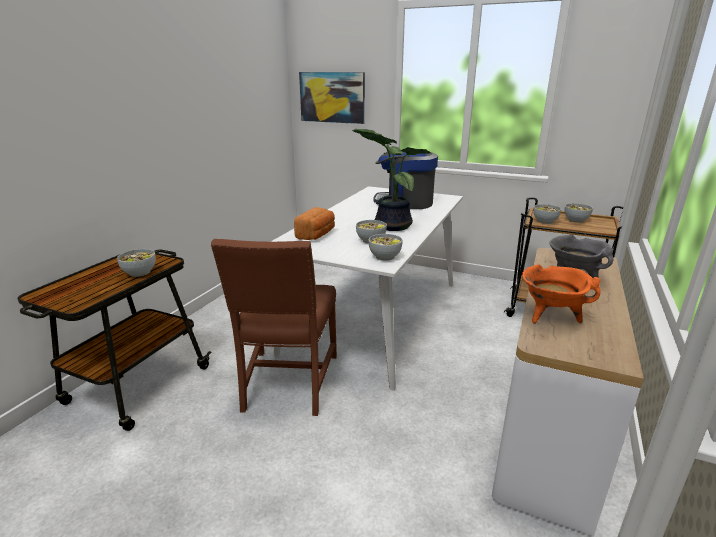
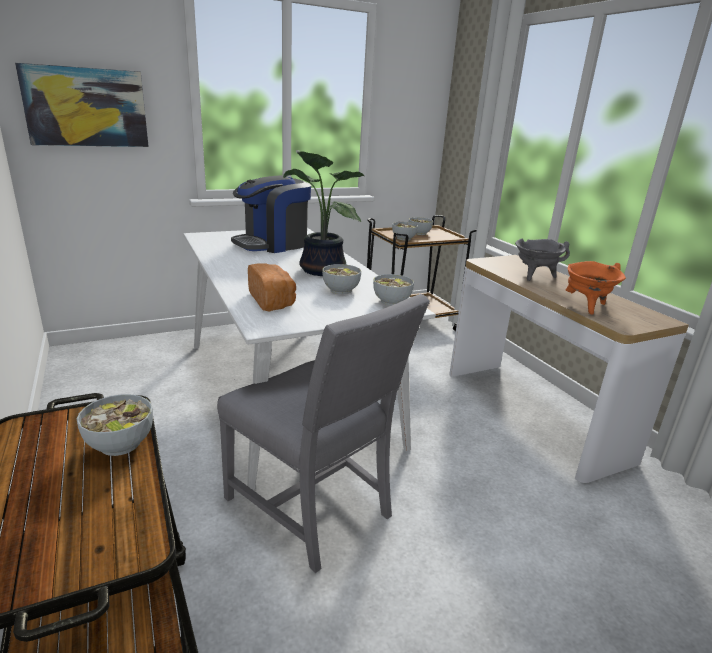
camera: 50 degrees left, 0 degrees up
(288, 383) = (314, 507): brown chair -> grey chair

